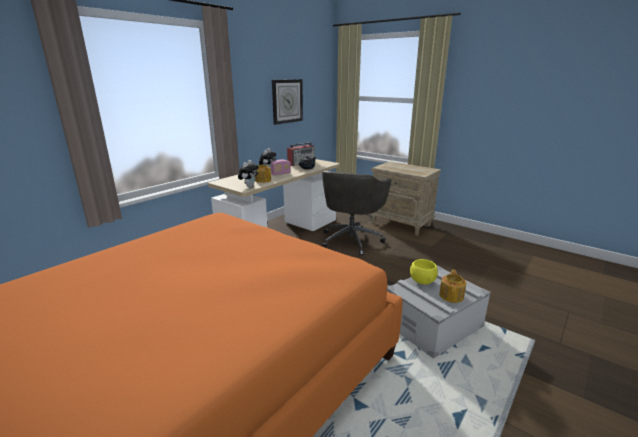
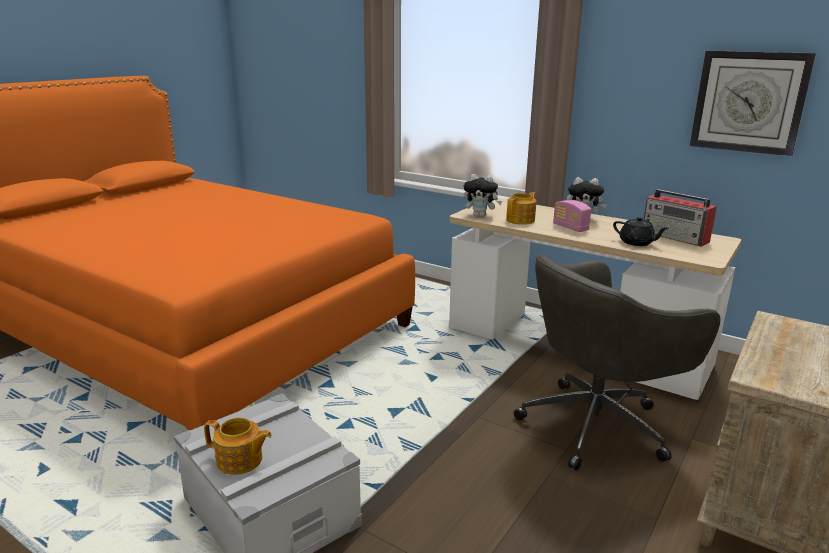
camera: 85 degrees right, 0 degrees up
(351, 240) = (597, 424): grey office chair -> grey office chair turned 45 degrees counterclockwise
(422, 281) = (294, 432): yellow bowl -> none

